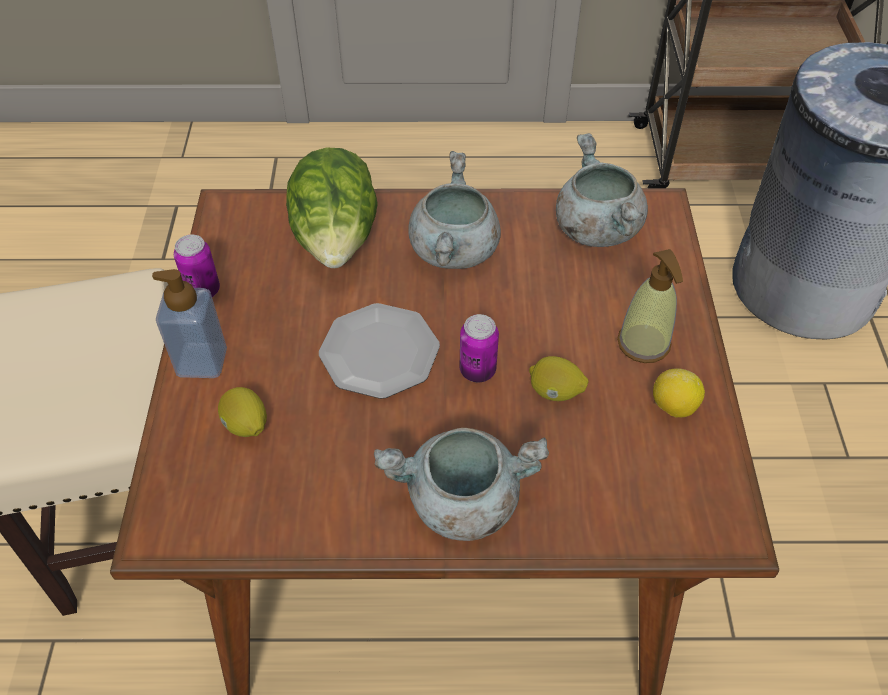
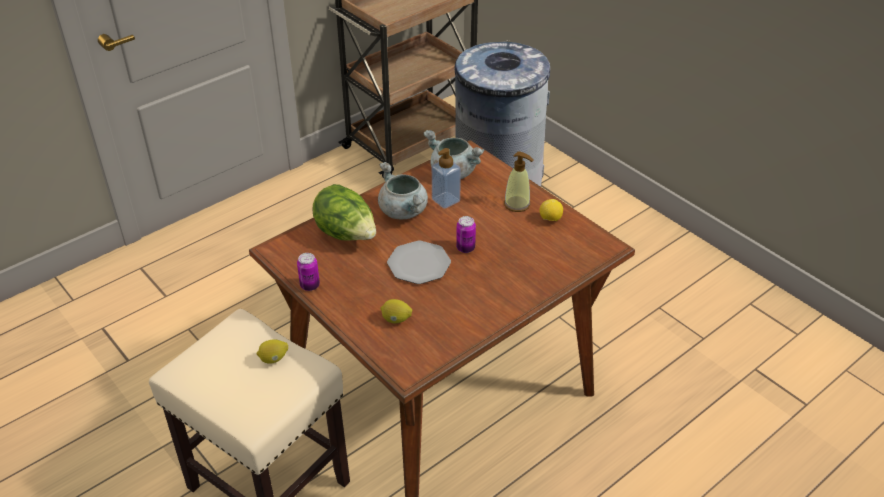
camera: 40 degrees left, 10 degrees down
(202, 361) = (346, 310): soap dispenser -> soap dispenser (446, 200)
(460, 503) = (511, 293): grey cooking pot -> none
(555, 392) = (503, 239): lemon -> lemon (273, 359)

